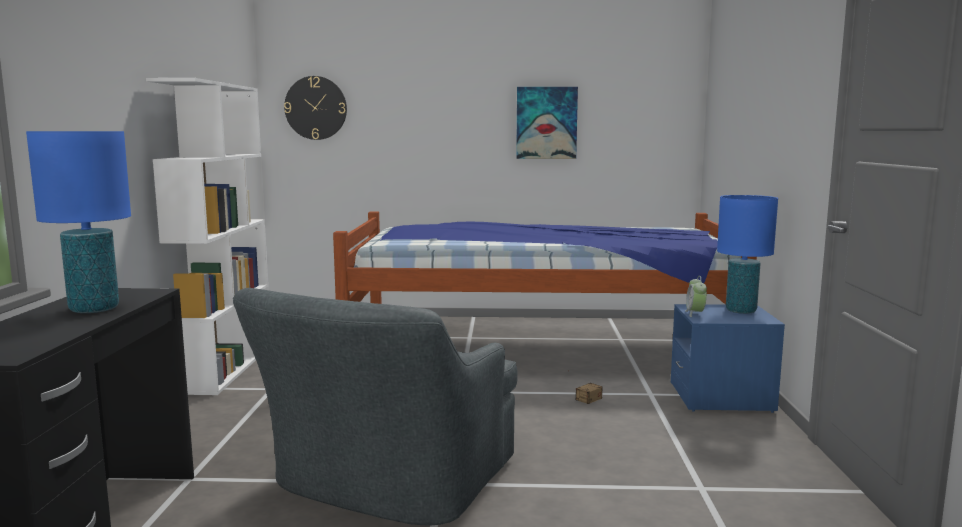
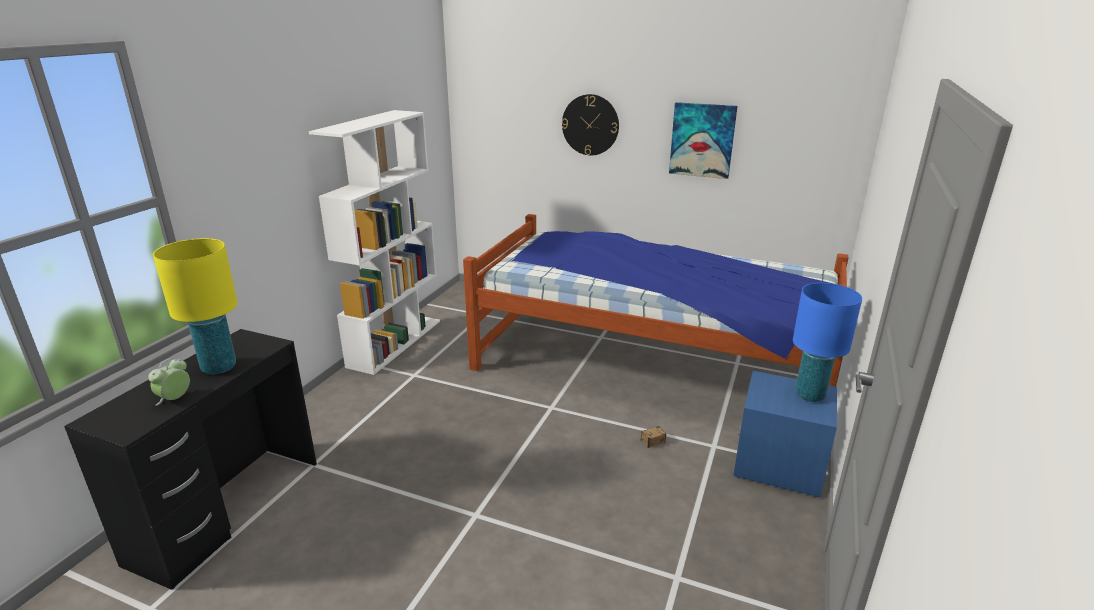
camera: 20 degrees right, 15 degrees up
(94, 309) = (219, 367): blue table lamp -> yellow table lamp
(316, 108) = (494, 110): wall clock -> wall clock (590, 125)
(386, 484) = (436, 505): grey armchair -> none
(695, 314) = (759, 392): alarm clock -> alarm clock (175, 399)

